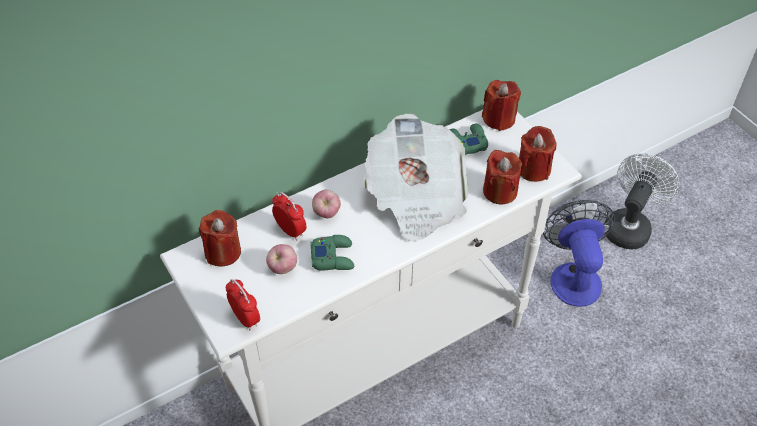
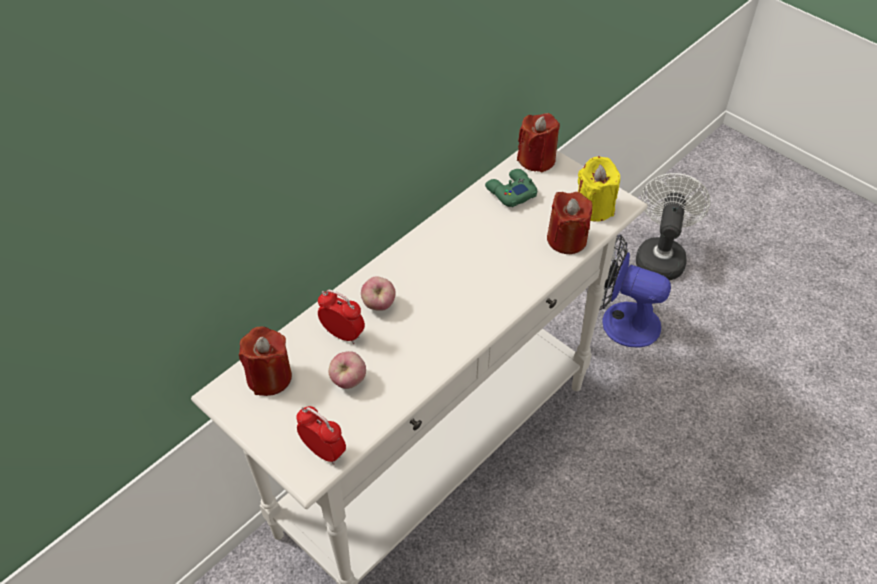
camera: 15 degrees left, 0 degrees up
(333, 257) = (403, 354): green game controller -> none
(416, 198) = (475, 266): newspaper -> none
(533, 169) = (594, 207): red candle -> yellow candle
(573, 276) = (620, 321): fan -> fan turned 45 degrees counterclockwise

